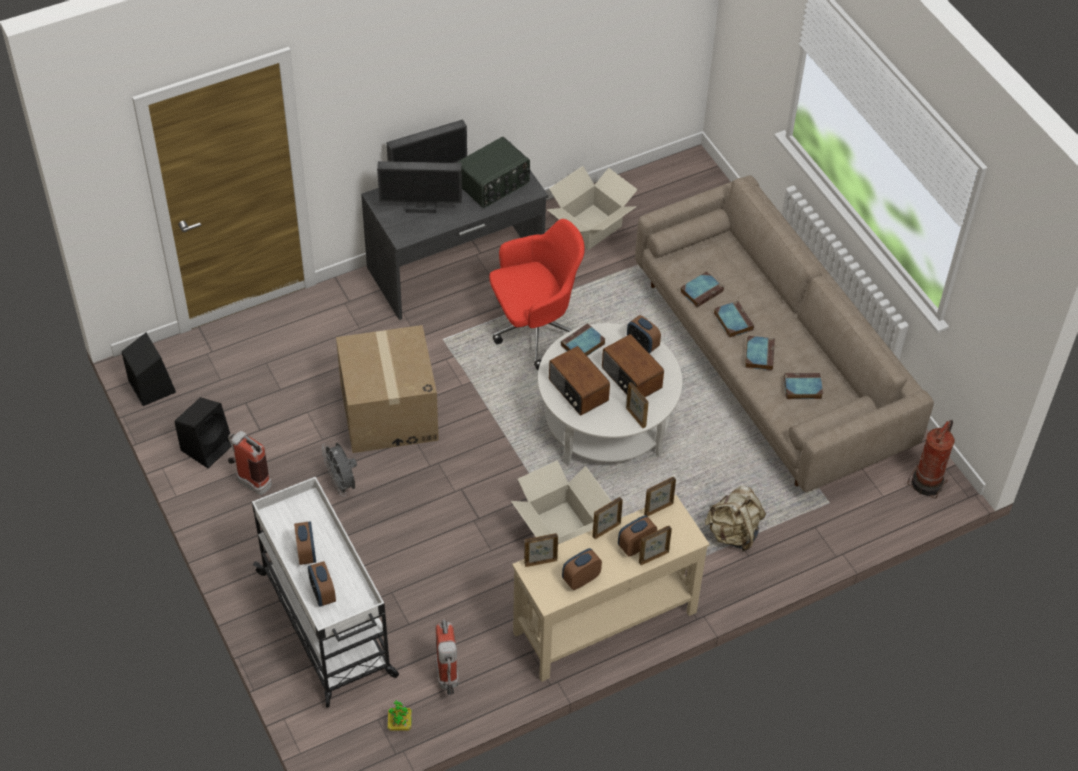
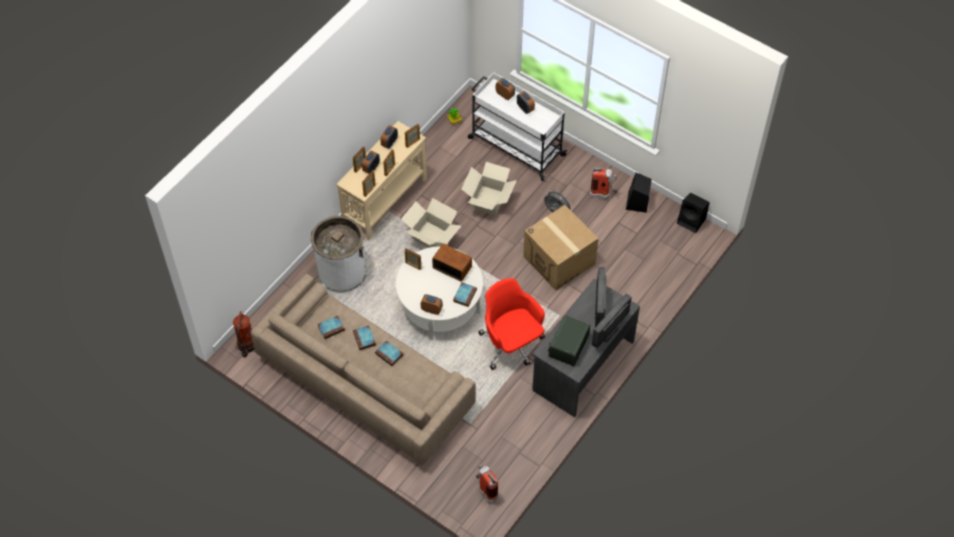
camera: 155 degrees right, 5 degrees up
(421, 208) = (599, 311): monitor -> monitor turned 60 degrees counterclockwise
(448, 681) = (444, 146): fire extinguisher -> fire extinguisher (486, 491)
(535, 329) = (511, 345): red office chair -> red office chair turned 105 degrees clockwise
(590, 226) = (520, 432): cardboard box -> cardboard box (489, 200)
(631, 379) = (427, 286): radio -> none
(701, 291) = (417, 367): book -> none
(733, 533) = (341, 272): beige backpack -> white trash can

